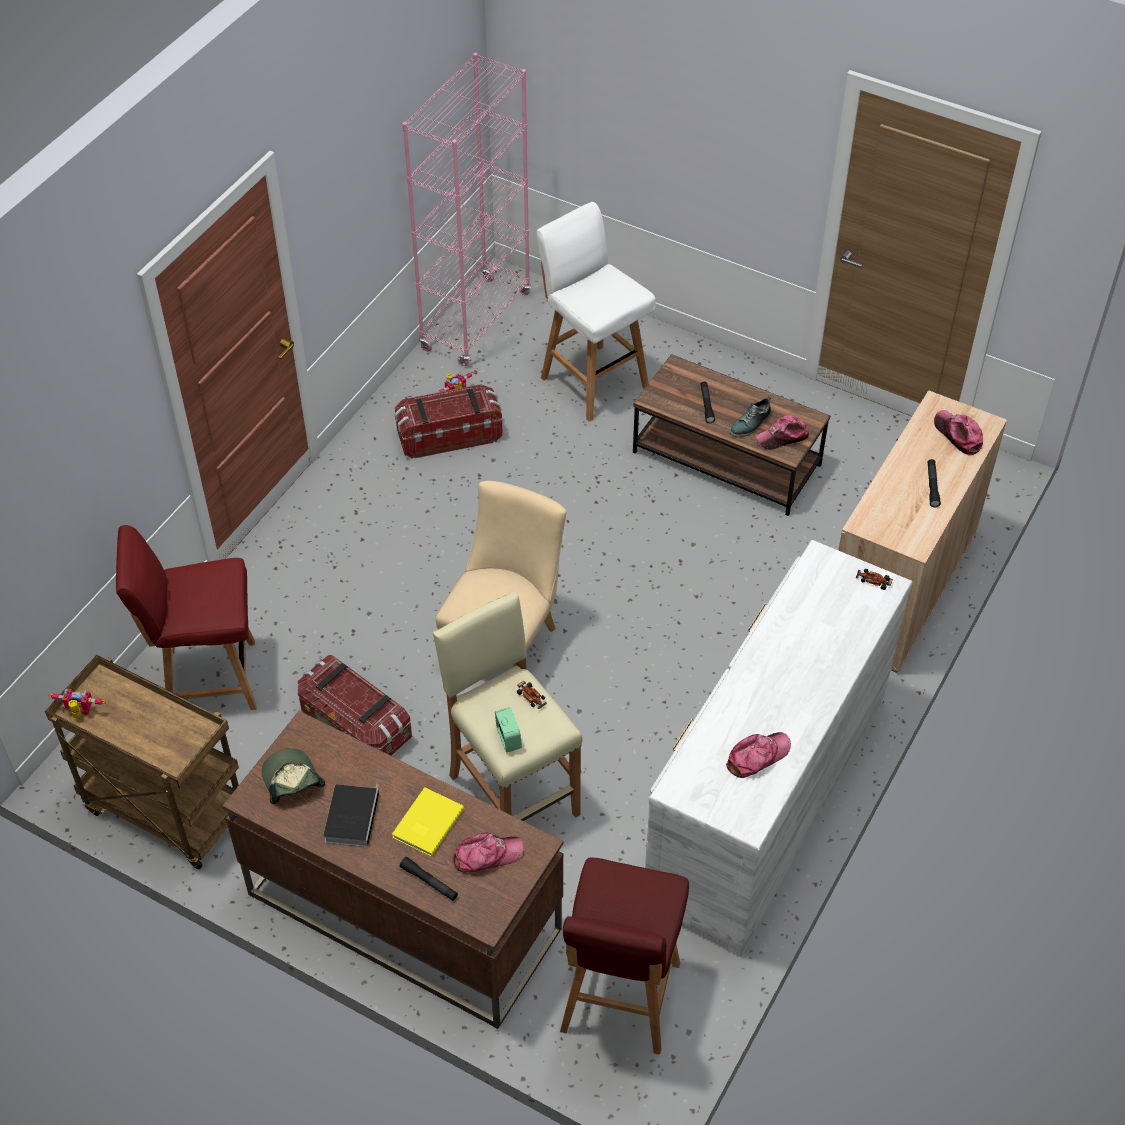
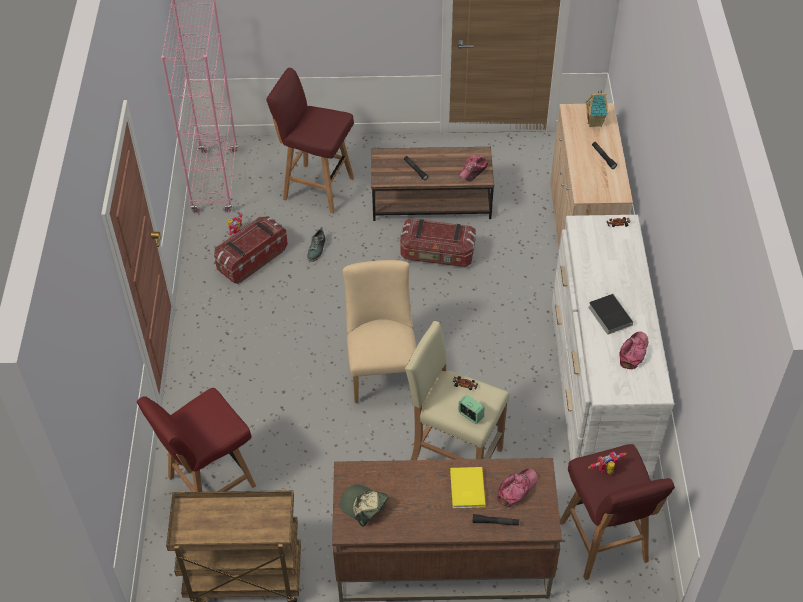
camera: 30 degrees left, 0 degrees up
(80, 713) = (188, 536): toy robot -> toy robot (606, 470)
(351, 816) = (418, 508): book -> book (609, 315)
(355, 726) = (327, 464): storage box -> storage box (437, 254)
(593, 381) = (317, 188): white stool -> red stool
(750, 424) = (449, 170): shoe -> shoe (317, 249)
(958, 435) = (595, 123): cap -> toy house

